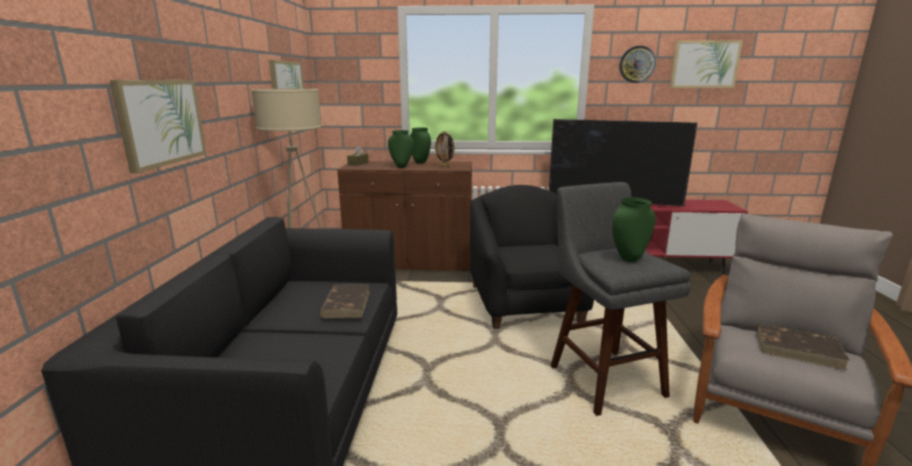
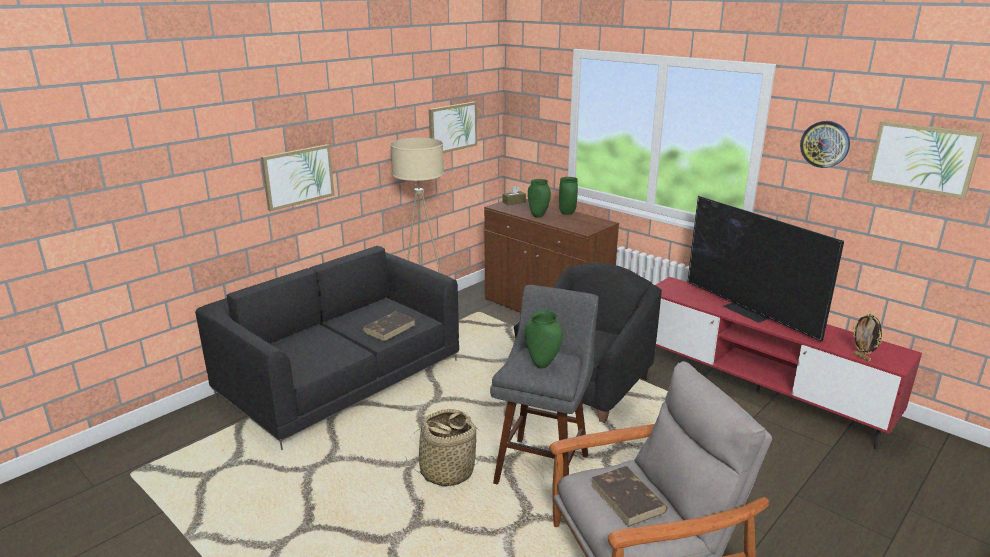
camera: 40 degrees right, 5 degrees up
(444, 166) = (576, 224): picture frame -> picture frame (862, 357)
(542, 429) = (447, 471): none -> basket

